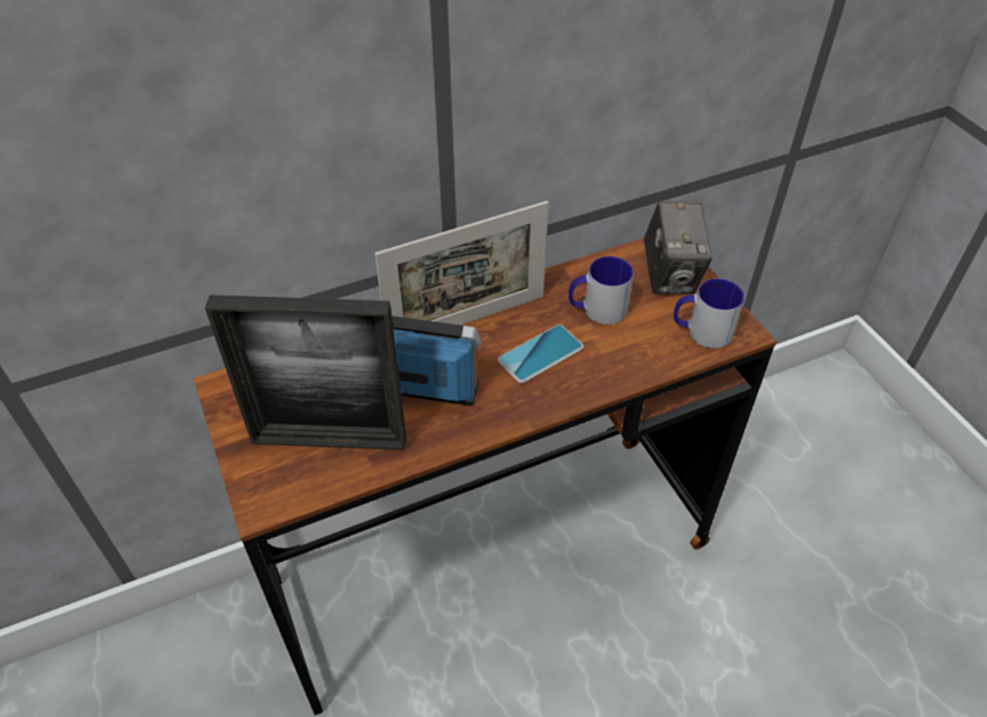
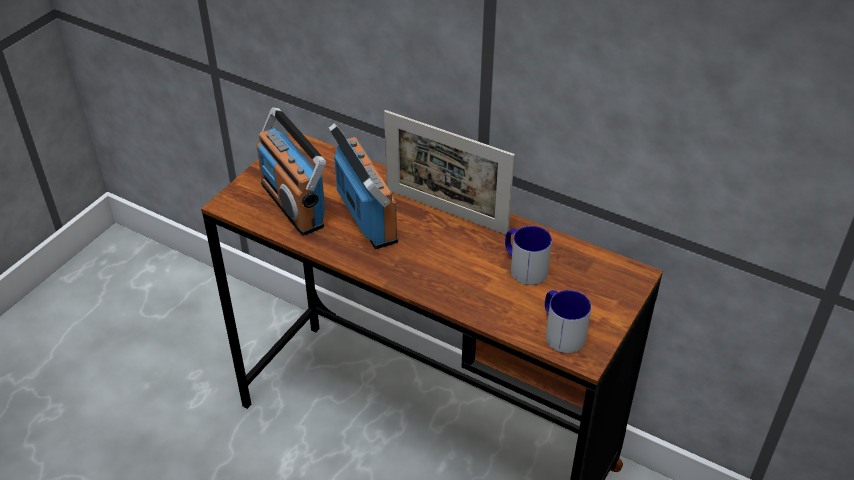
camera: 55 degrees right, 5 degrees down
(329, 440) = (293, 204): picture frame -> radio
(540, 354) = (451, 259): phone -> none
(670, 276) = (603, 291): camera -> none

